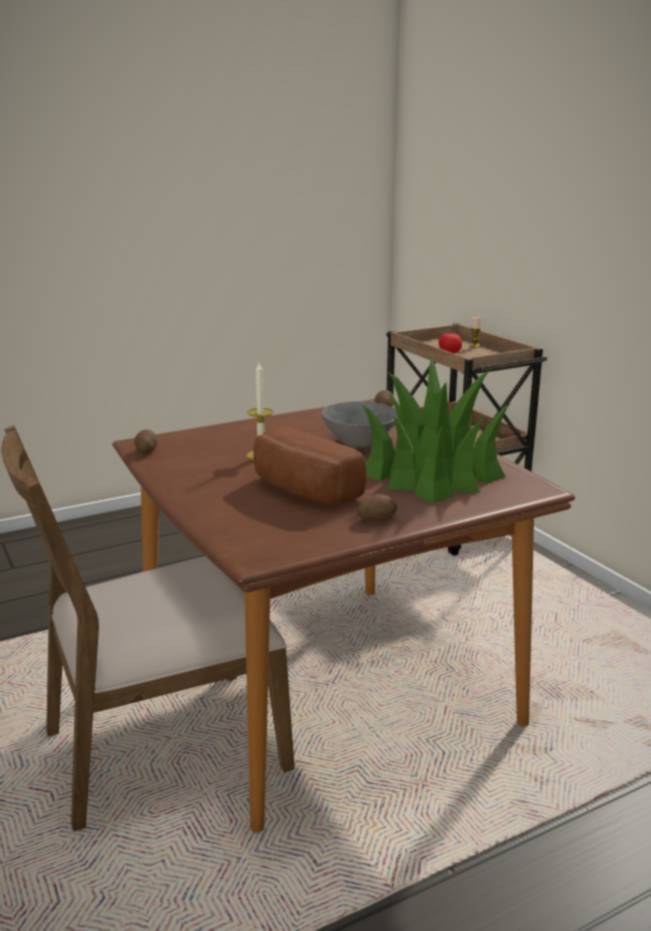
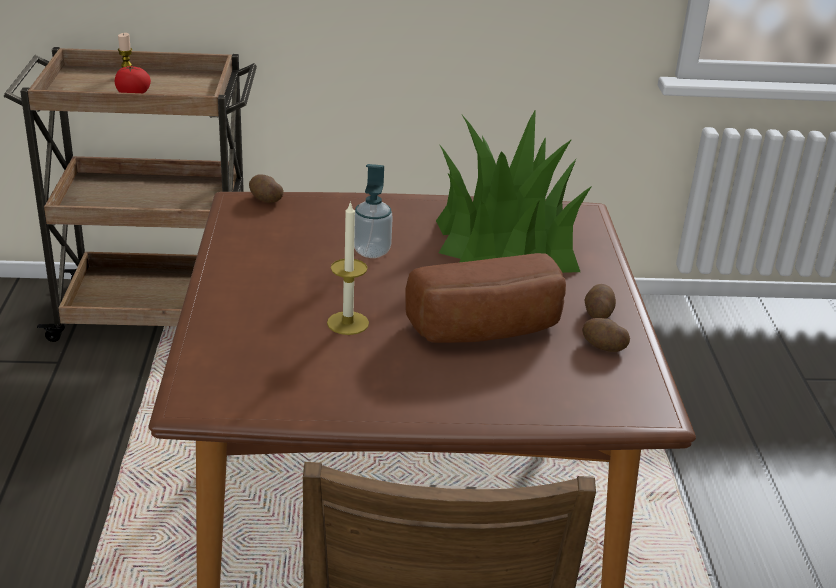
camera: 65 degrees left, 10 degrees up
(146, 450) = (235, 404): potato -> potato (603, 347)
(360, 443) = (372, 251): grey bowl -> soap dispenser

